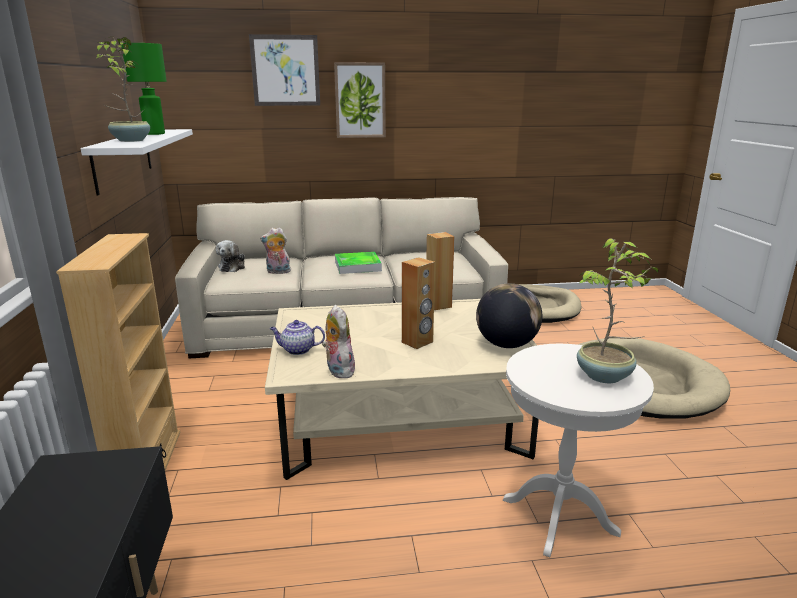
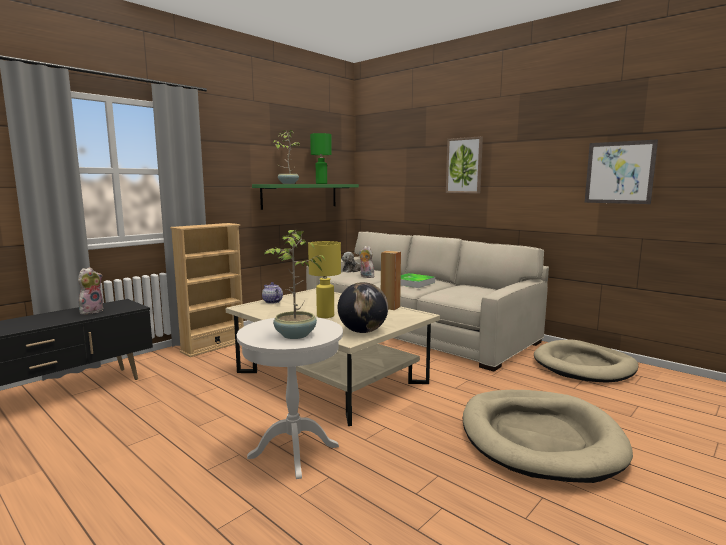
camera: 50 degrees right, 10 degrees down
(123, 158) = (300, 196): white shelf -> green shelf
(285, 70) = (420, 146): picture -> picture (619, 172)
(338, 370) = (262, 312): plush toy -> plush toy (91, 311)
(417, 342) = (326, 316): brown speaker -> yellow table lamp

